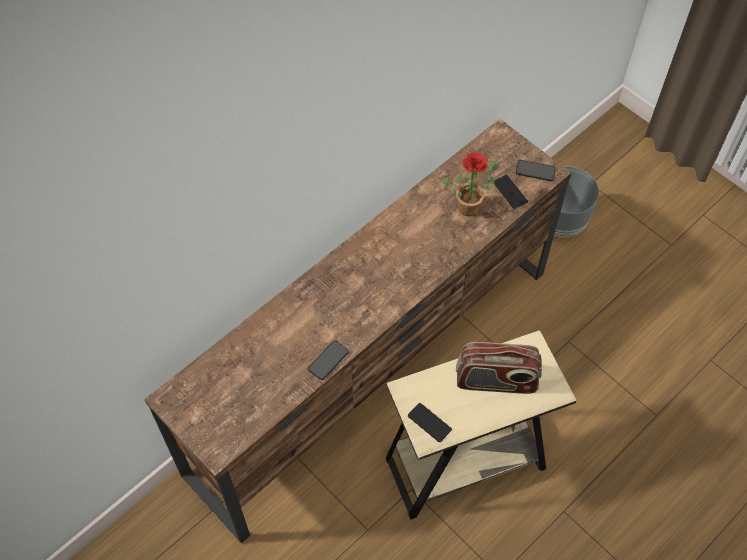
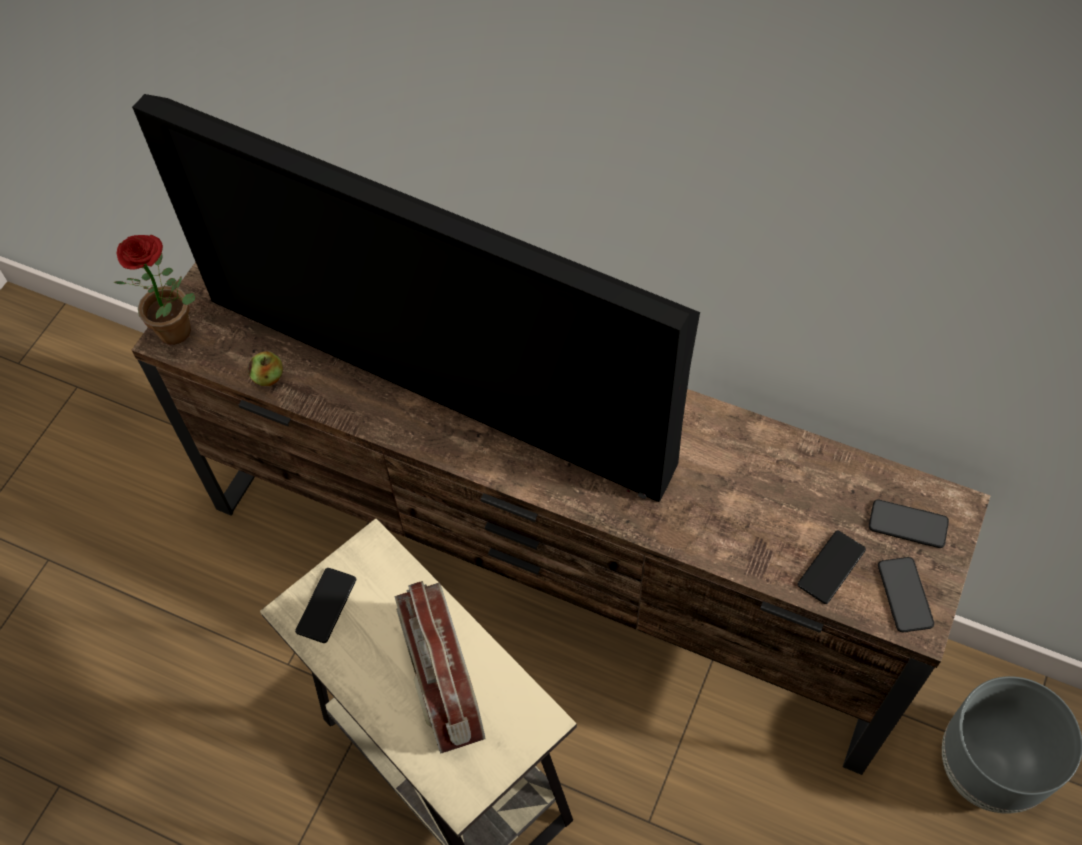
camera: 70 degrees right, 0 degrees up
(276, 403) = (268, 377): none -> apple
(319, 315) = (442, 373): none -> television
(328, 360) = (366, 415): phone -> phone (908, 524)
(470, 205) = (764, 512): potted plant -> potted plant (182, 332)

